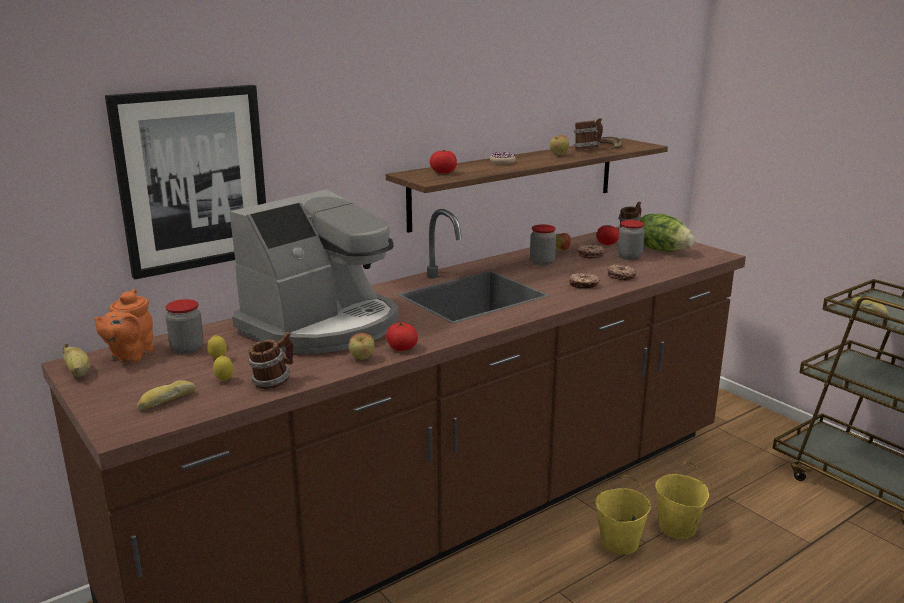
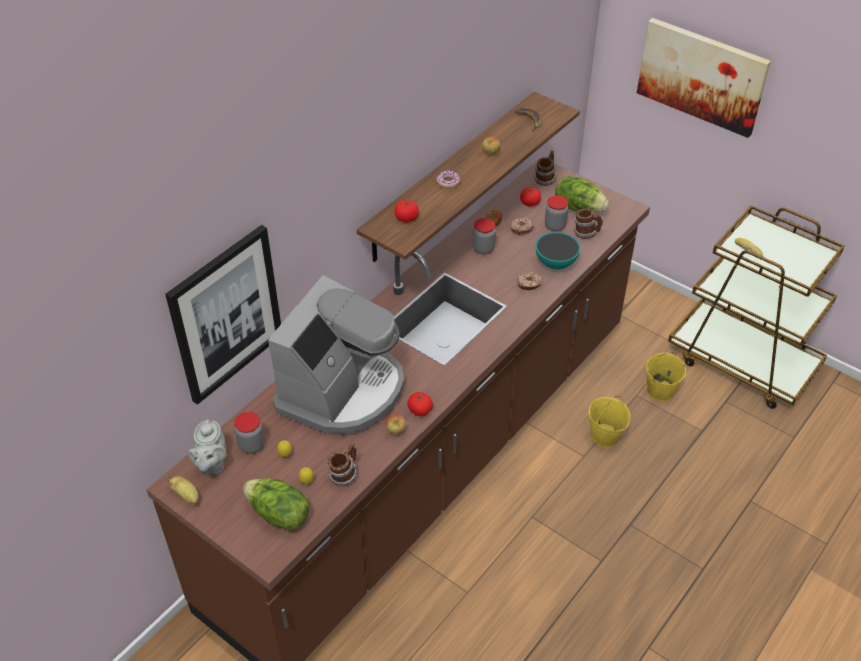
camera: 15 degrees left, 25 degrees up
(130, 356) = (212, 465): orange teapot -> grey teapot
(167, 400) = (278, 515): bread -> lettuce
(587, 150) = (512, 134): mug -> mug (586, 234)
(619, 542) = (565, 460): yellow bucket -> yellow bucket (660, 390)
(621, 276) = (555, 263): donut -> bowl
(811, 135) = (702, 76): none -> picture

